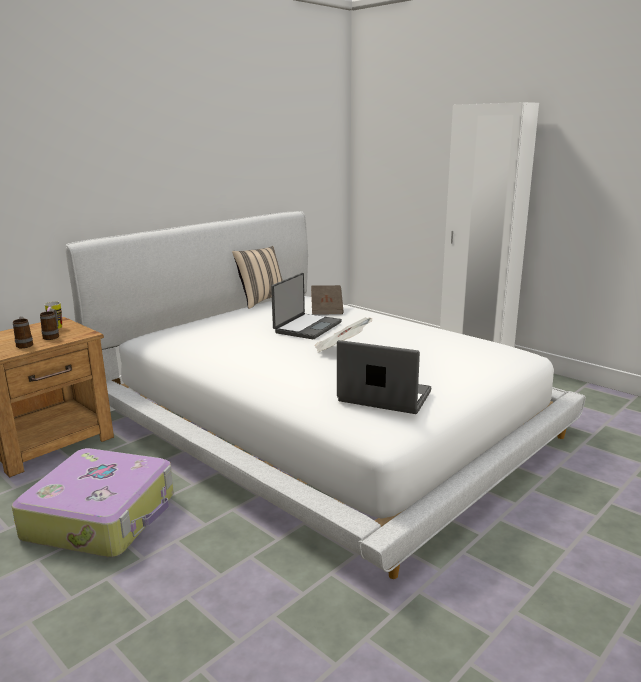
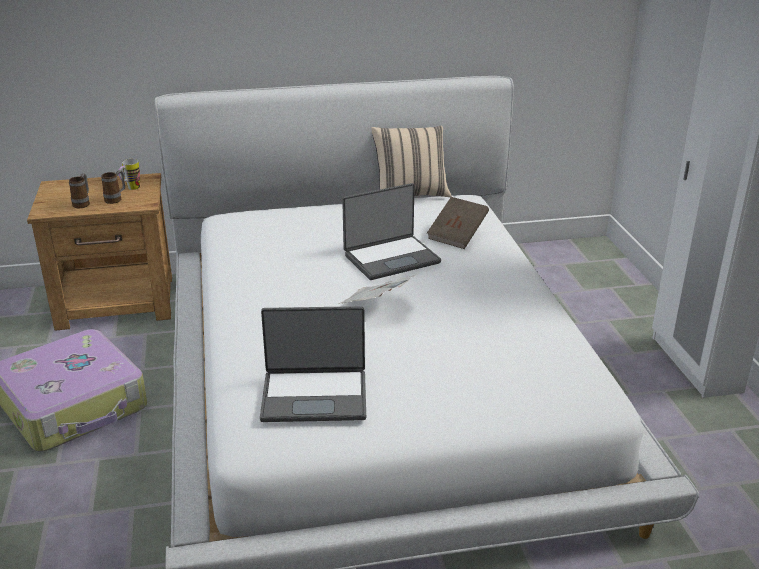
camera: 35 degrees right, 10 degrees up
(384, 397) = (315, 396): laptop -> laptop turned 120 degrees clockwise

